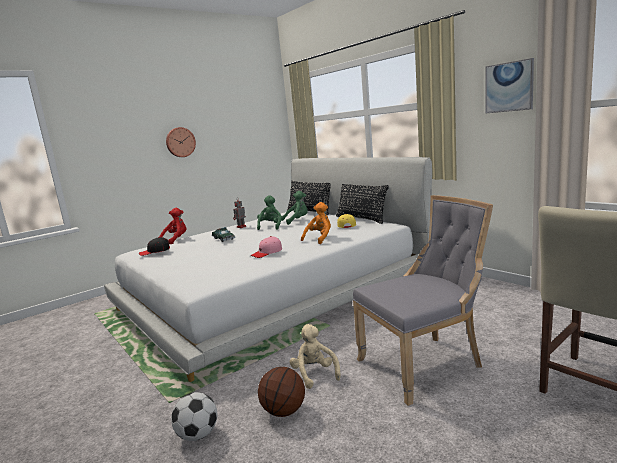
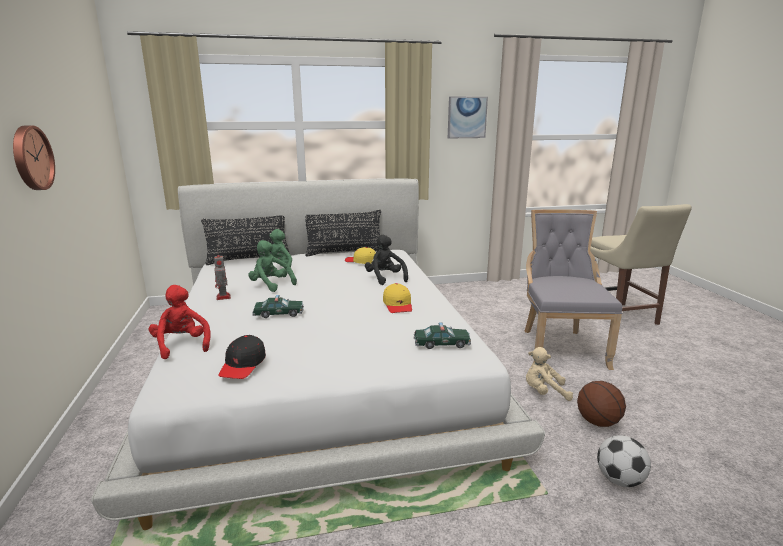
camera: 65 degrees left, 5 degrees up
(210, 276) = (442, 343): none -> toy car
(267, 253) = (398, 305): pink cap -> yellow cap
(319, 238) = (385, 278): orange plush toy -> black plush toy

